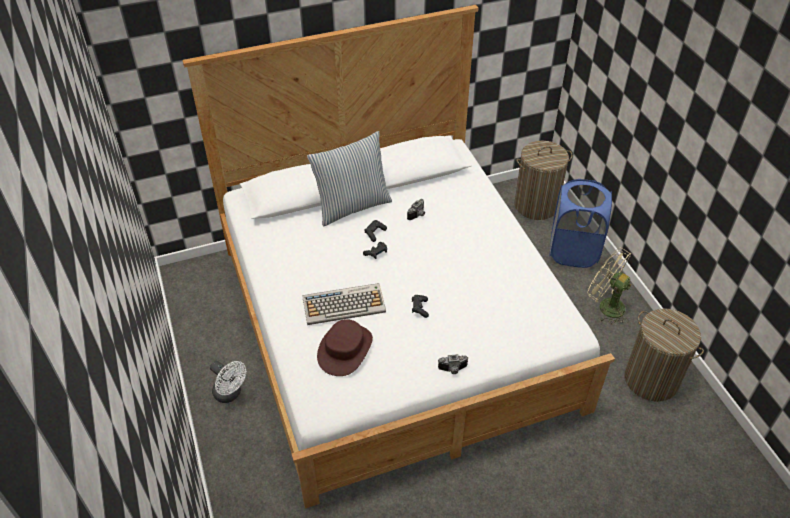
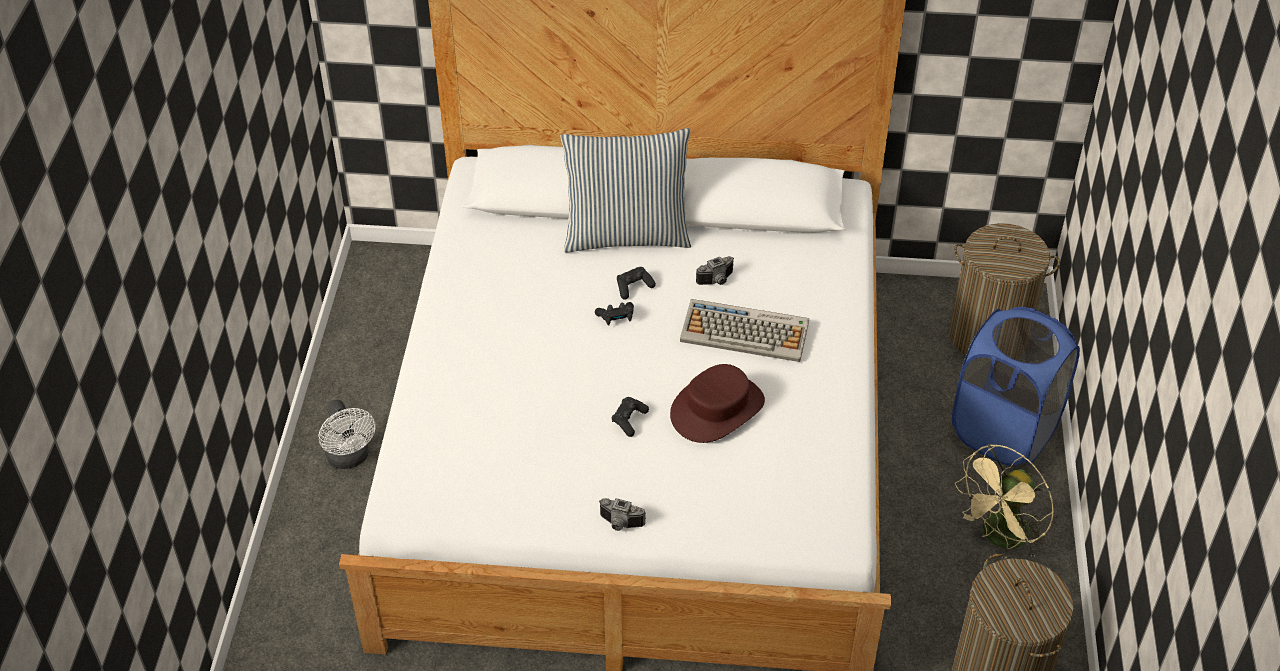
camera: 25 degrees right, 0 degrees up
(344, 304) = (523, 376): keyboard -> keyboard (746, 332)
(345, 349) = (484, 439): brown hat -> brown hat (717, 408)
(605, 306) = (1000, 538): beige fan -> beige fan turned 105 degrees counterclockwise

